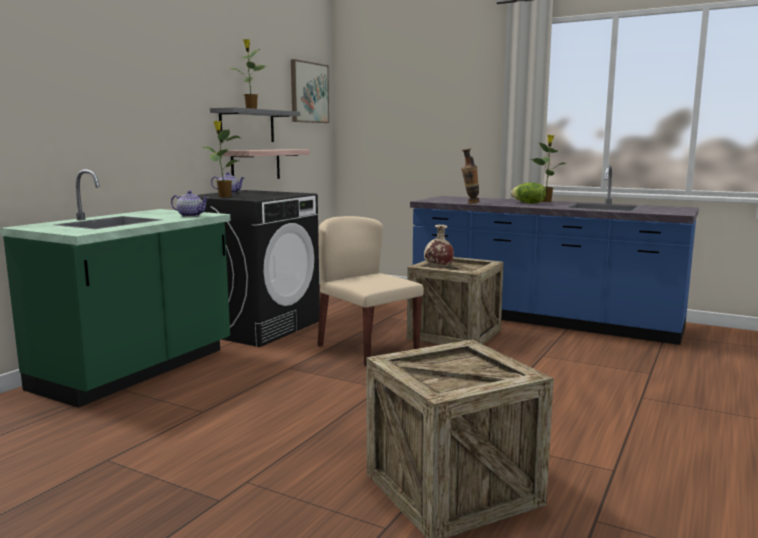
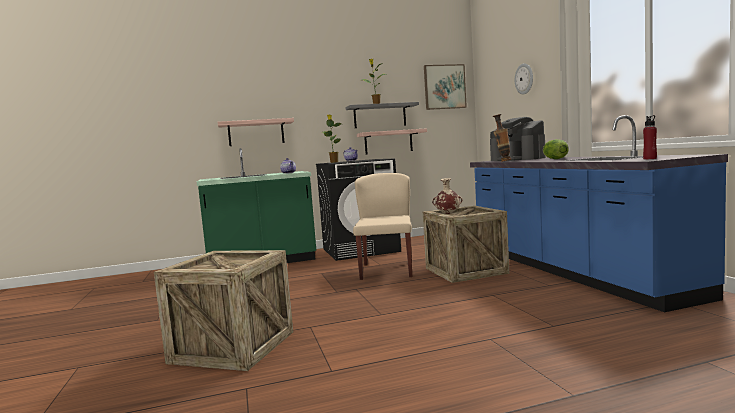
camera: 45 degrees right, 5 degrees down
(89, 140) = (256, 133): none -> shelf
(433, 102) = (524, 79): none -> wall clock
(462, 199) = (518, 159): none -> coffee machine
(546, 201) = (583, 157): potted plant -> none
(670, 211) = (650, 159): none -> red bottle

